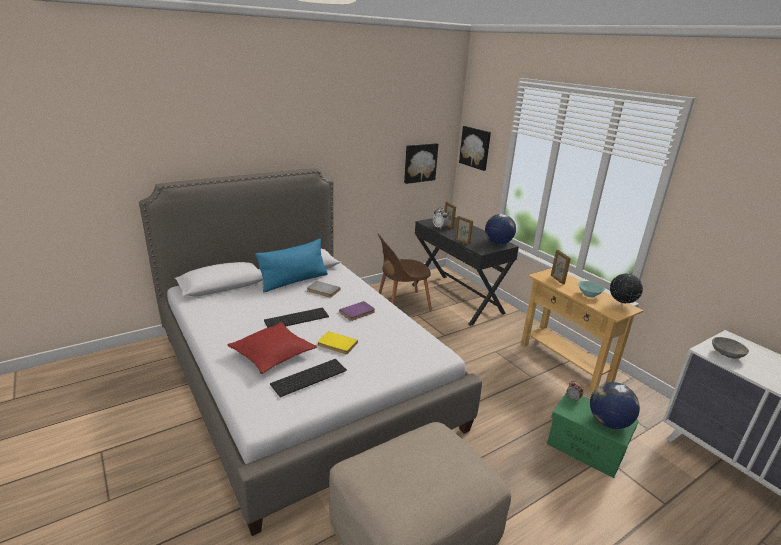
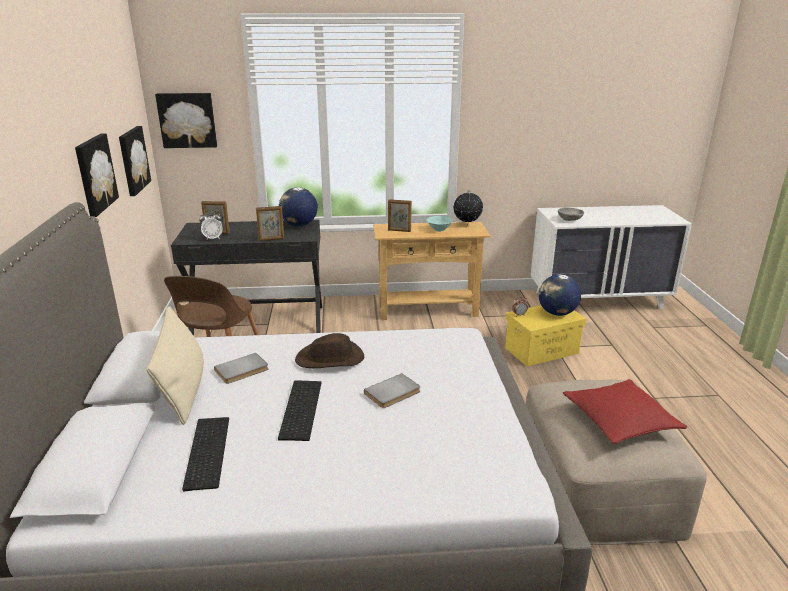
camera: 60 degrees left, 0 degrees up
(272, 354) = (378, 449): red pillow -> red pillow (620, 420)
(294, 281) = (183, 388): blue pillow -> beige pillow
(309, 376) = (454, 428): keyboard -> keyboard (205, 451)
(336, 345) = (393, 393): yellow book -> grey book
(358, 312) = (330, 359): purple book -> brown hat
(365, 160) = (94, 174): none -> picture
(586, 448) = (542, 350): green storage box -> yellow storage box

